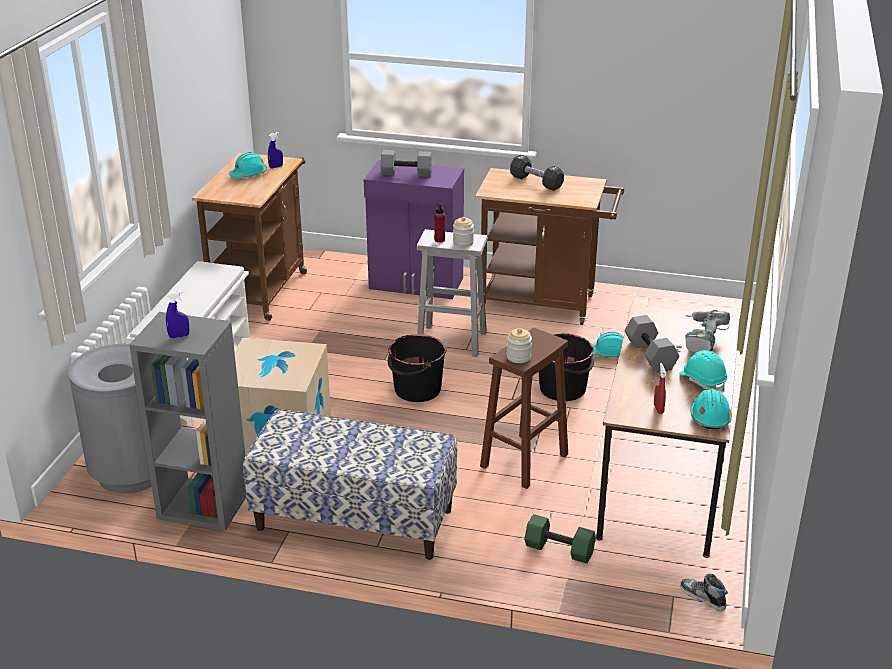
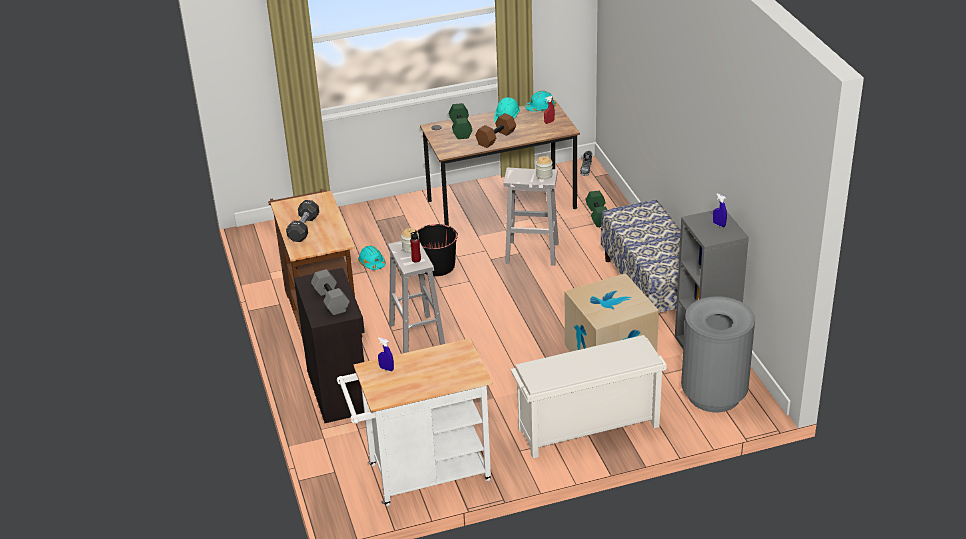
camera: 120 degrees left, 5 degrees up
(249, 174) = (417, 375): turquoise hard hat -> none
(261, 288) = (422, 476): brown cart -> white cart
(416, 284) = (339, 390): purple cabinet -> black cabinet
(417, 390) = (497, 322): black bucket -> none
(525, 460) = (531, 253): brown stool -> white stool
(651, 355) = (495, 138): grey dumbbell -> brown dumbbell
(700, 340) = (461, 129): power drill -> green dumbbell

